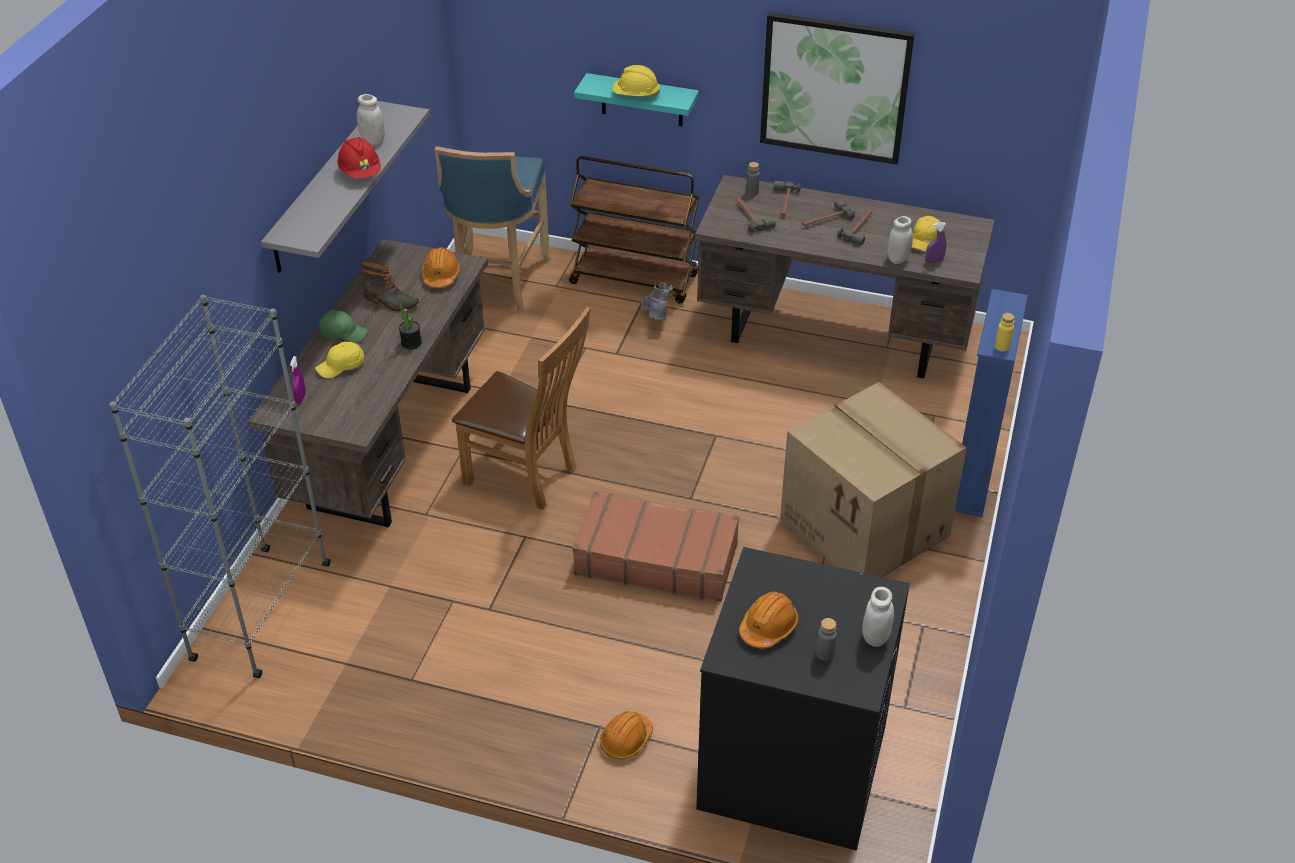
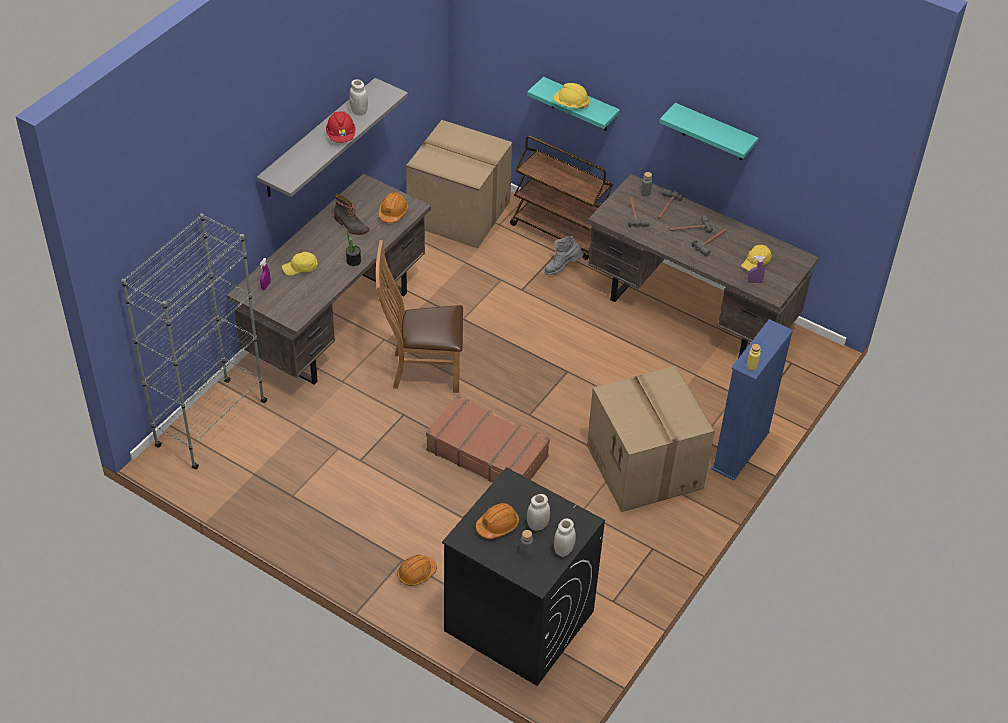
camera: 15 degrees right, 5 degrees up
(343, 333) = (310, 243): green cap -> none
(498, 284) = (457, 213): blue stool -> cardboard box
(527, 476) = (421, 370): brown chair -> brown chair turned 135 degrees clockwise
(655, 318) = (562, 268): grey boot -> grey boot turned 120 degrees counterclockwise
(835, 88) = (714, 133): picture -> turquoise shelf
(898, 259) = (728, 274): white jar -> white jar (537, 525)

